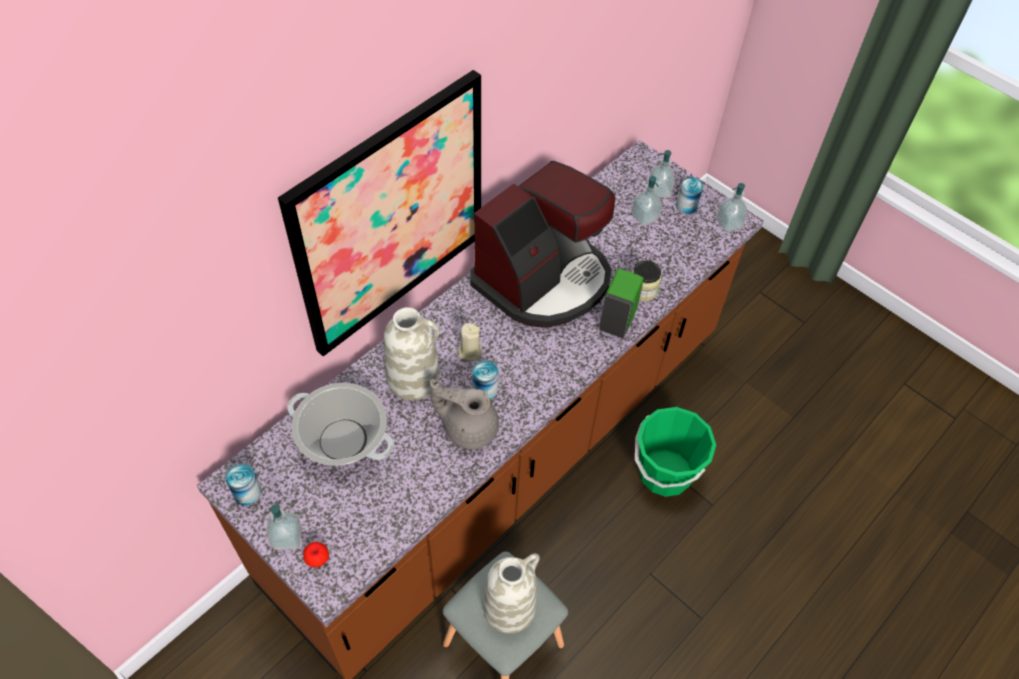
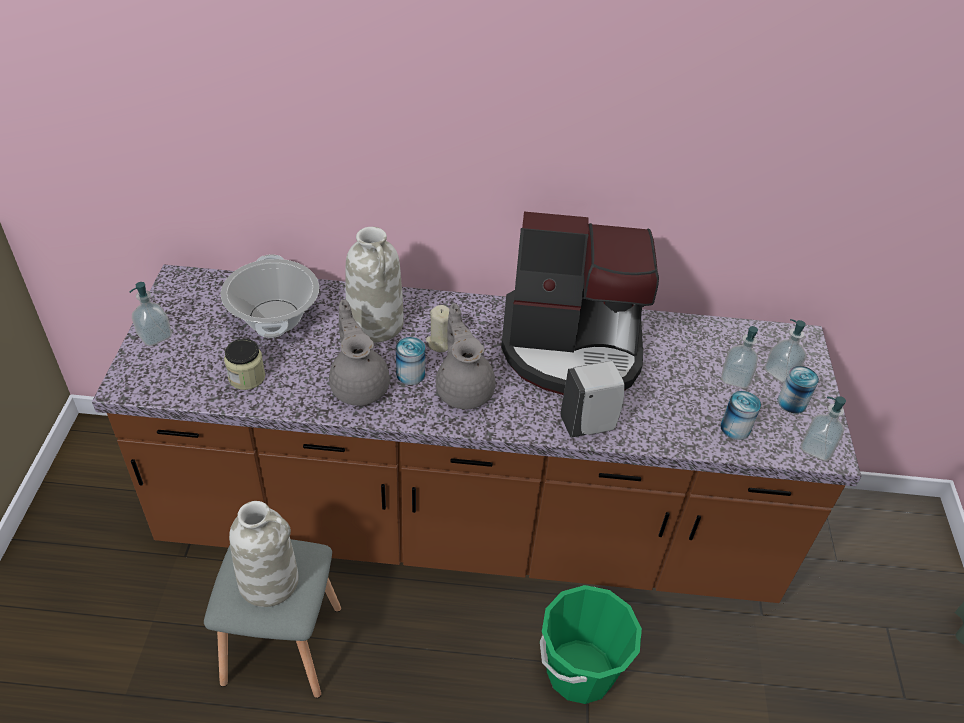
camera: 50 degrees right, 10 degrees down
(247, 492) = (178, 292): can -> can (735, 428)
(317, 559) = (148, 364): apple -> none
(391, 216) = (434, 148): picture -> none
(527, 367) = (464, 389): none -> grey teapot
(617, 320) = (589, 424): green soap dispenser -> white soap dispenser
(643, 290) = (647, 424): jar -> jar (247, 377)

